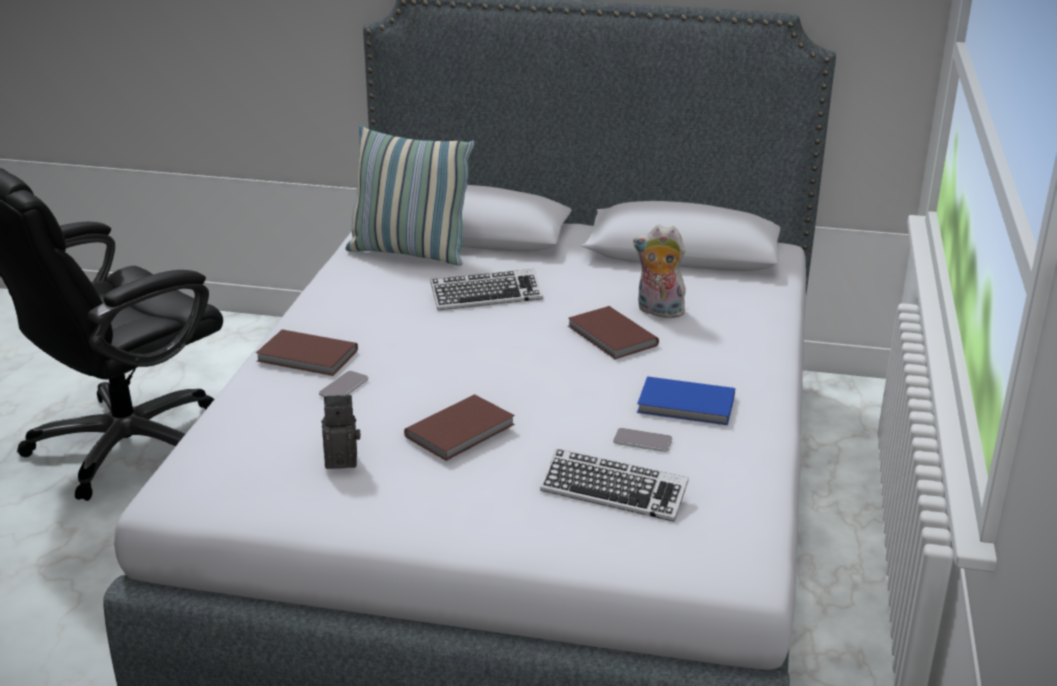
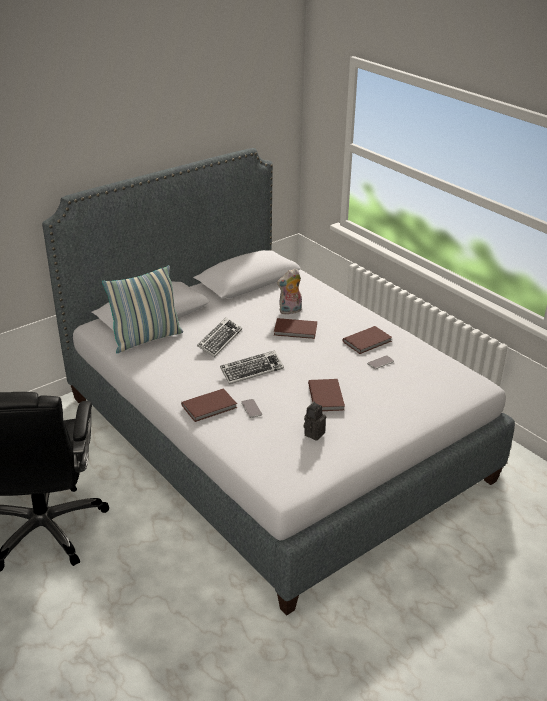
camera: 50 degrees left, 5 degrees up
(614, 492) = (407, 385): keyboard -> keyboard (252, 370)
(687, 405) = (368, 341): blue book -> brown book

